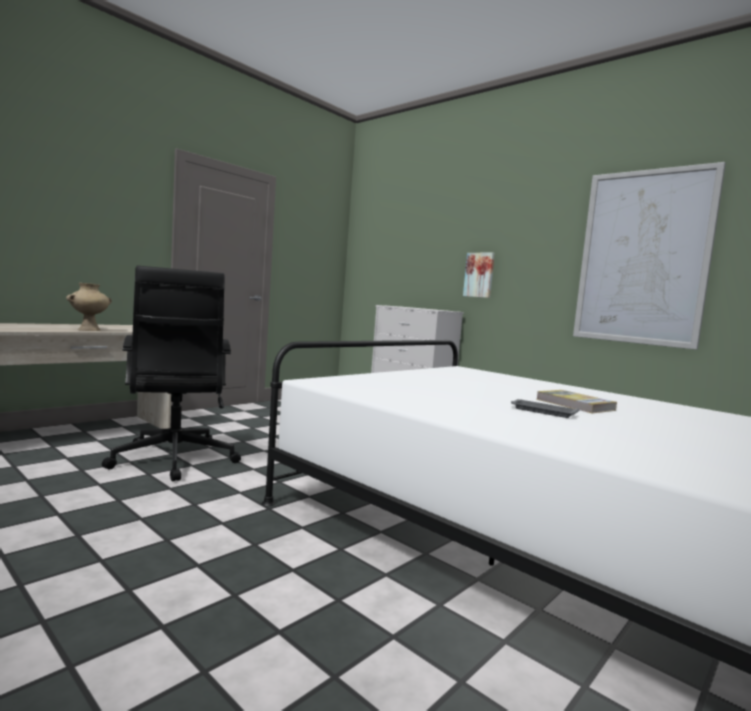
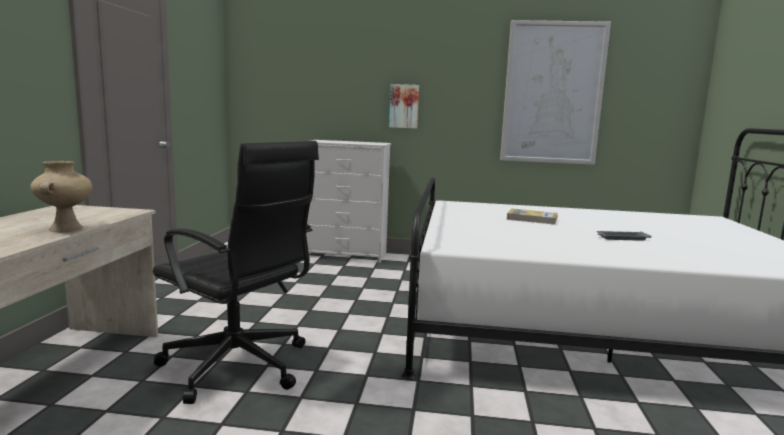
camera: 35 degrees left, 5 degrees up
(575, 405) = (609, 226): book -> book (532, 219)

